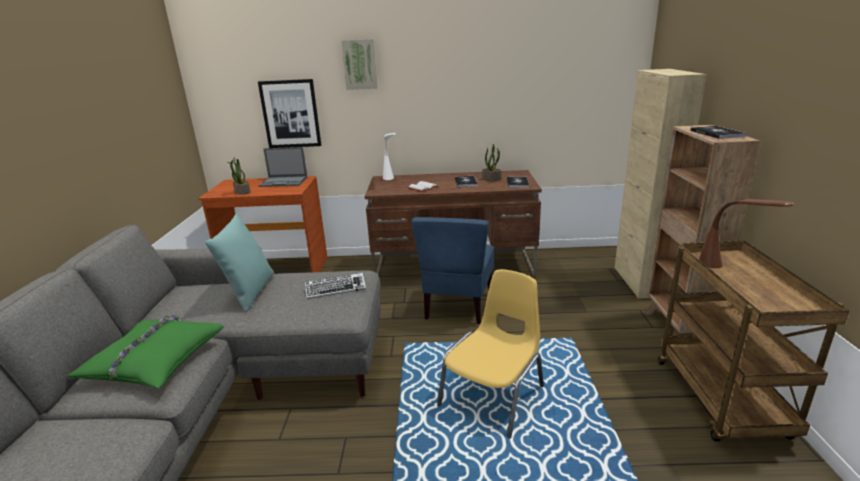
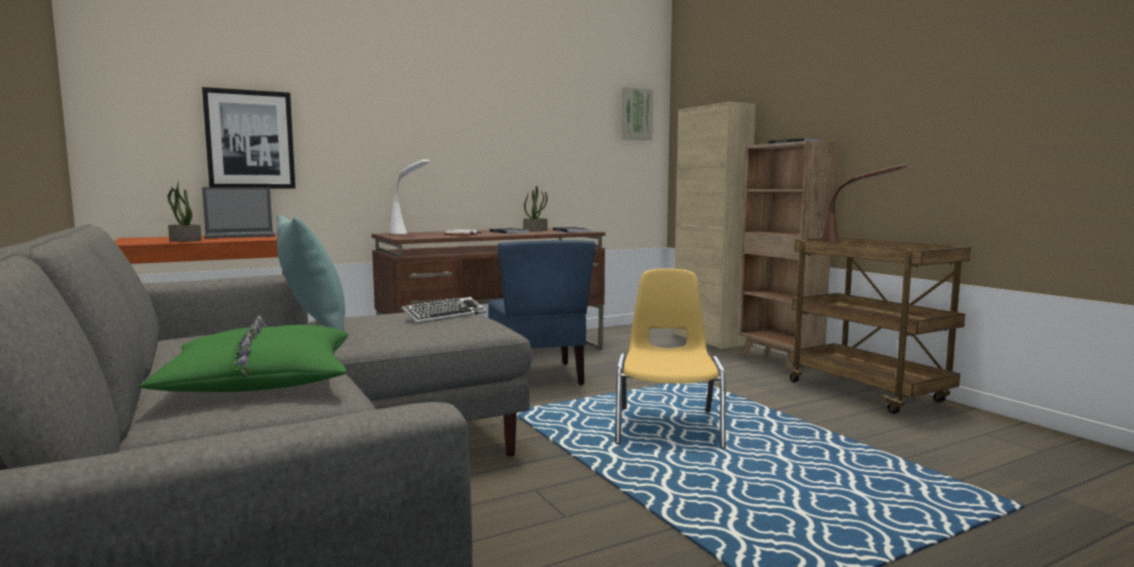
camera: 30 degrees left, 15 degrees down
(360, 64) = (359, 81): picture -> picture (636, 114)

